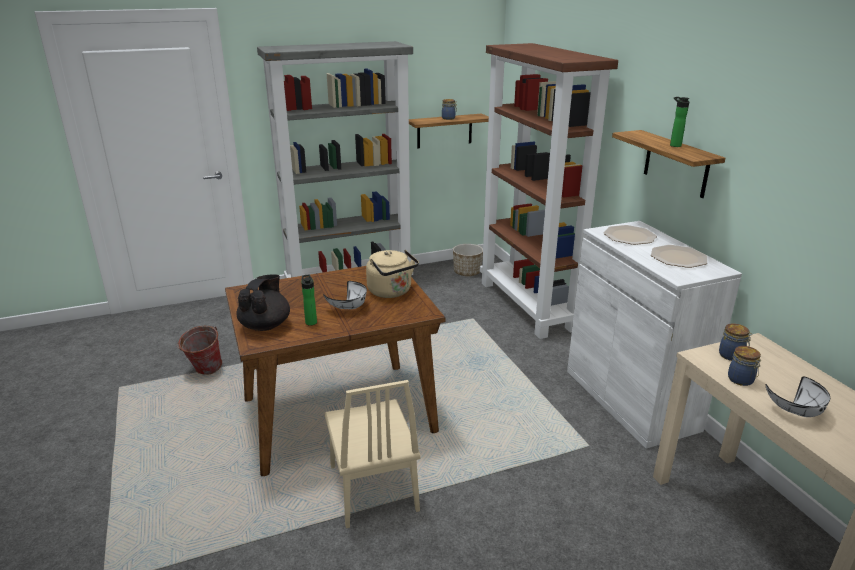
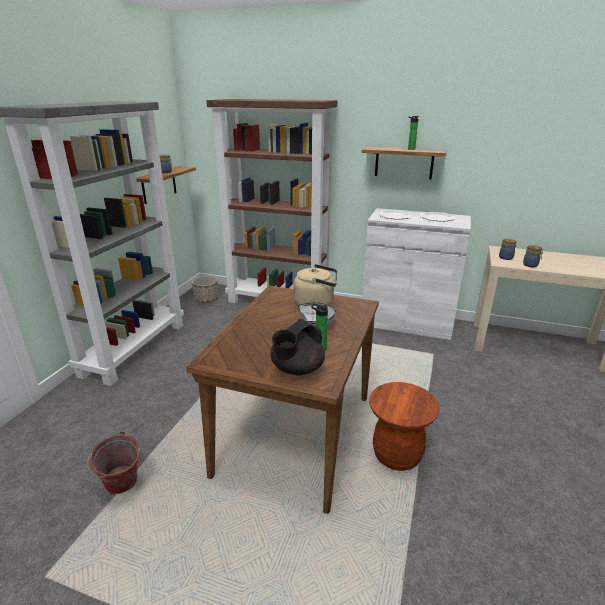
camera: 50 degrees left, 0 degrees up
(265, 325) = (296, 369): black teapot -> black teapot turned 105 degrees counterclockwise
(373, 487) = (397, 455): beige chair -> brown stool
(797, 412) = (567, 267): white bowl -> none

